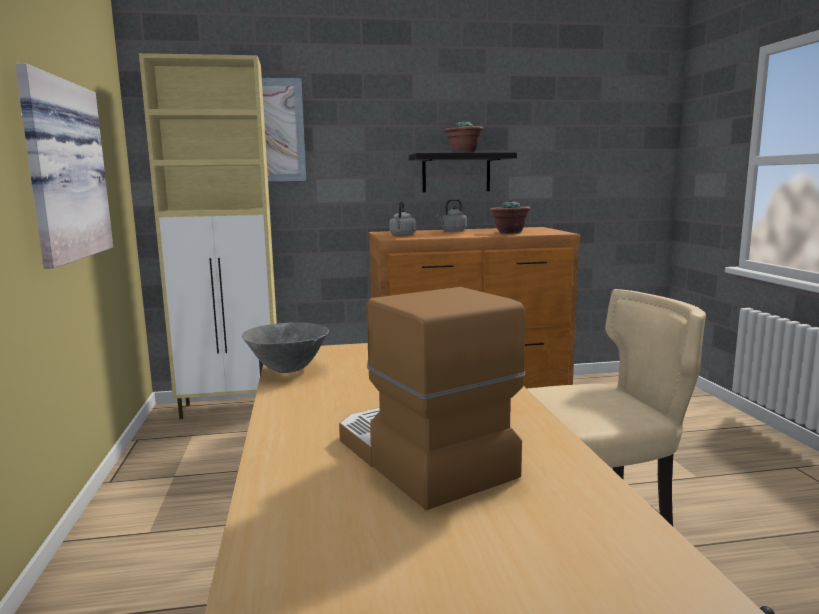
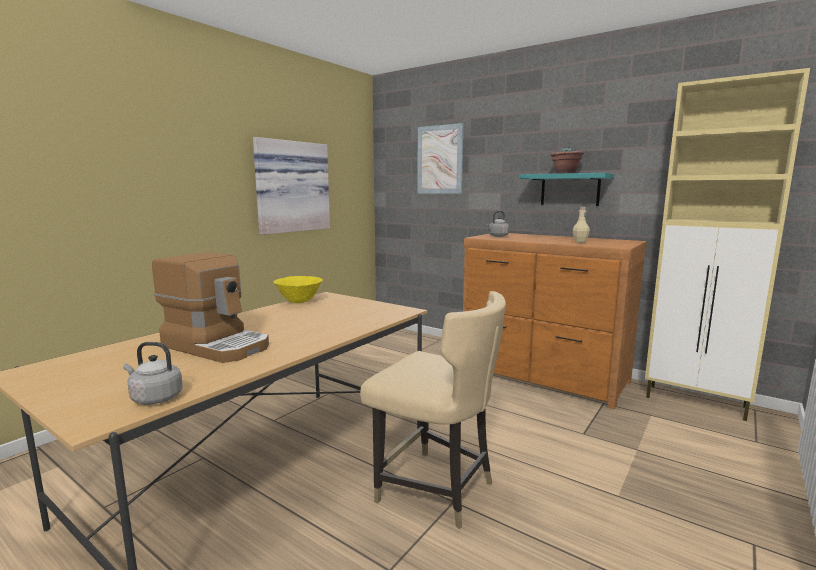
camera: 45 degrees right, 0 degrees up
(232, 408) = (403, 335): beige cabinet -> beige cabinet (696, 402)
(288, 370) = (299, 302): grey bowl -> yellow bowl
(419, 457) = (218, 345): coffee machine -> coffee machine turned 105 degrees clockwise
(453, 230) = (550, 236): grey kettle -> grey kettle (154, 398)
(456, 173) = (570, 190): black shelf -> turquoise shelf
(509, 232) = (580, 242): potted plant -> beige bottle

